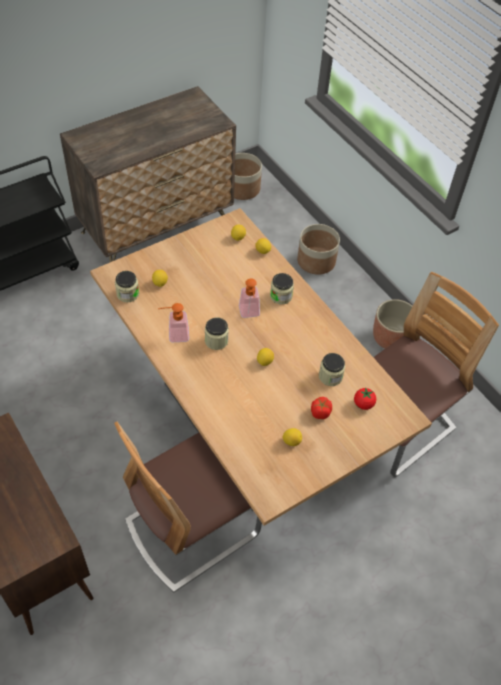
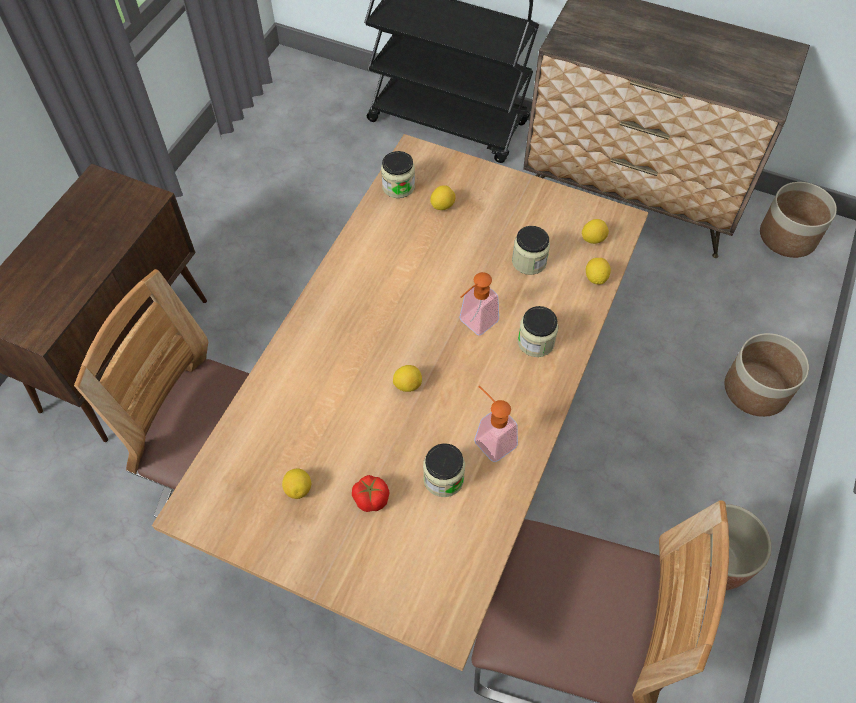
camera: 60 degrees right, 5 degrees up
(174, 335) = (373, 266): soap dispenser -> soap dispenser (490, 438)
(216, 341) = (399, 313): jar -> jar (529, 261)
(363, 404) = (426, 548): tomato -> none

